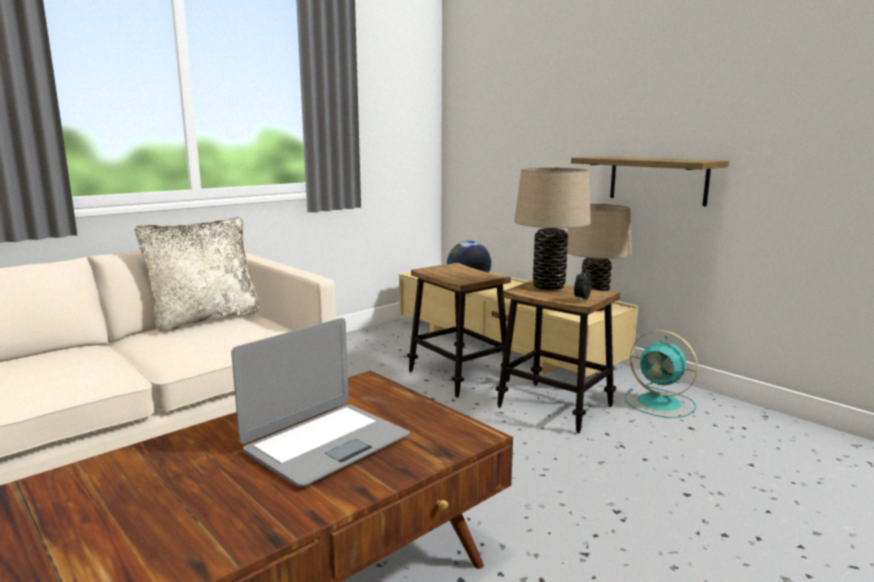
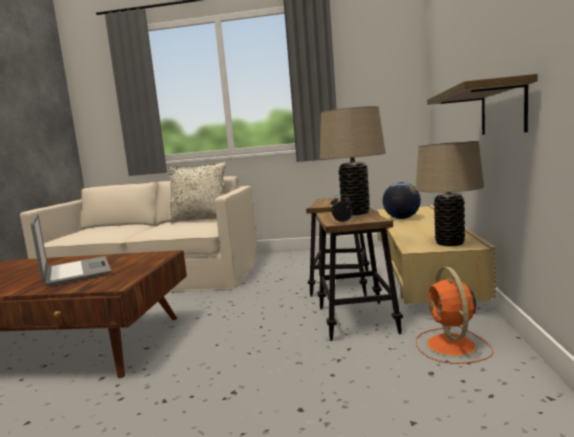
camera: 50 degrees right, 5 degrees down
(325, 444) = (76, 272): laptop -> laptop turned 120 degrees counterclockwise
(661, 403) = (452, 346): turquoise fan -> orange fan

